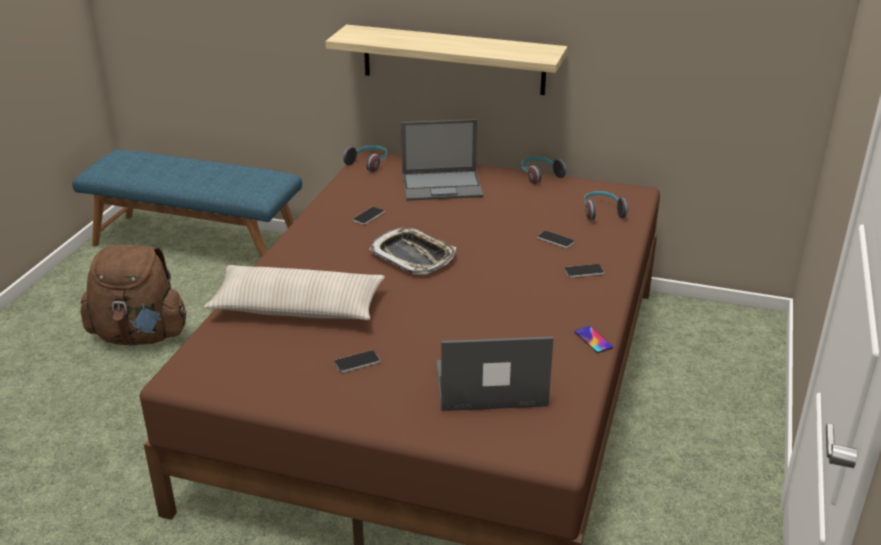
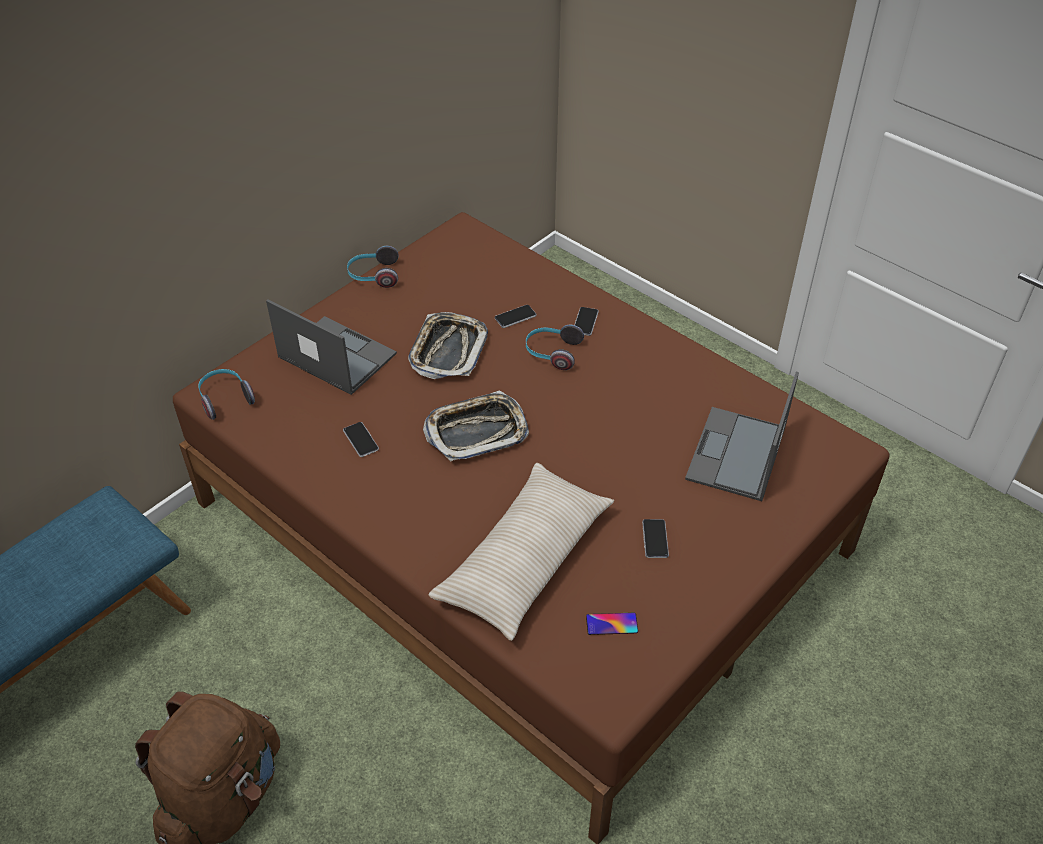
camera: 65 degrees left, 15 degrees up
(443, 185) = (335, 355): laptop -> laptop turned 75 degrees counterclockwise
(453, 60) = (244, 216): shelf -> none
(489, 223) = (448, 350): none -> tray
(593, 339) = (700, 362): phone -> phone (611, 624)
(601, 212) = (483, 265): headphones -> headphones (552, 353)

